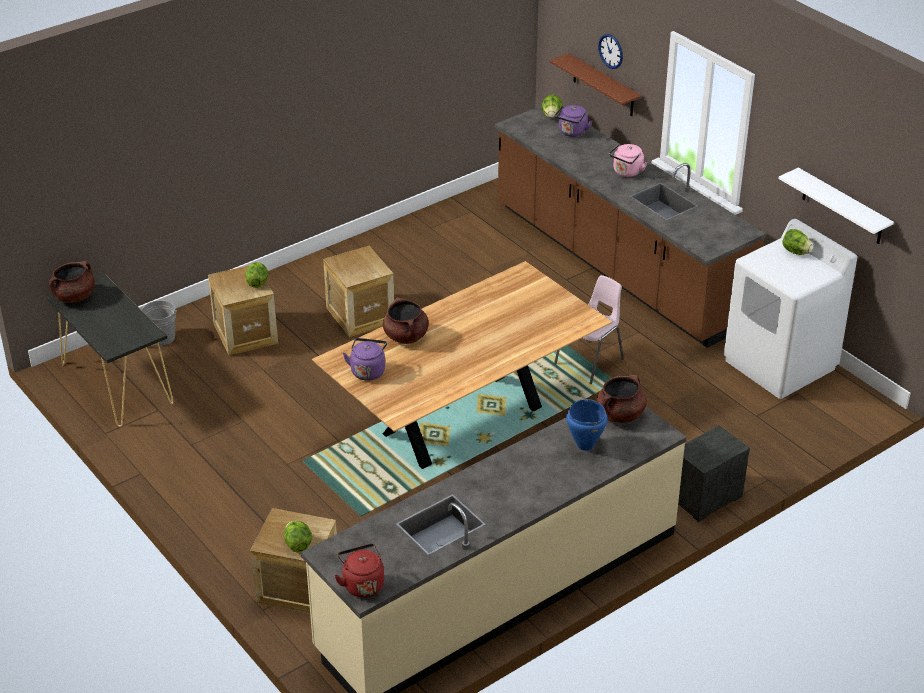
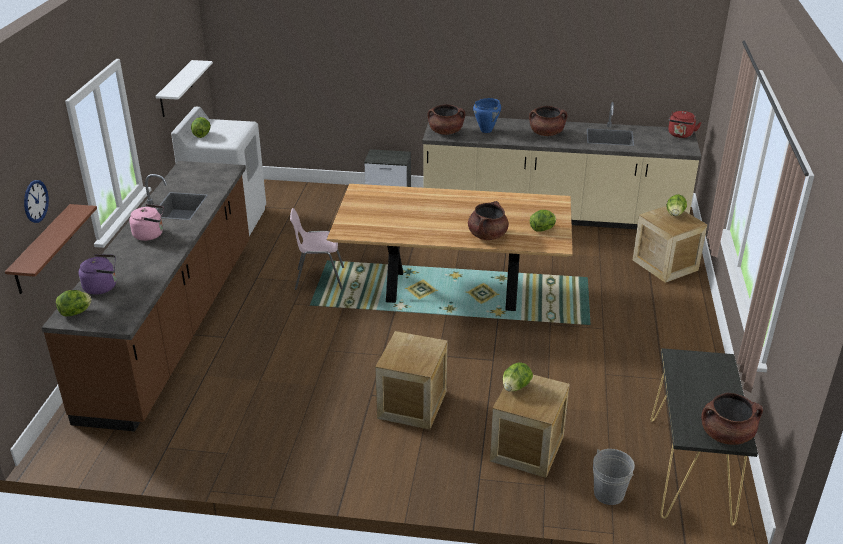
camera: 135 degrees left, 5 degrees down
(368, 370) = (542, 229): purple kettle -> lettuce
(516, 482) = (546, 133): none -> brown cooking pot

